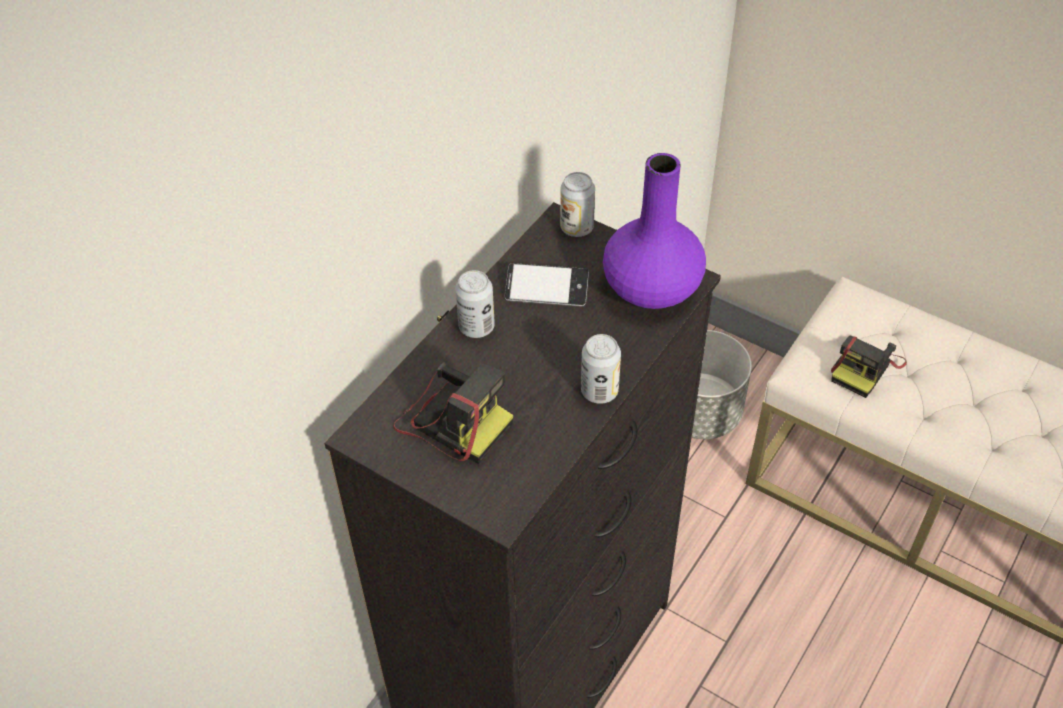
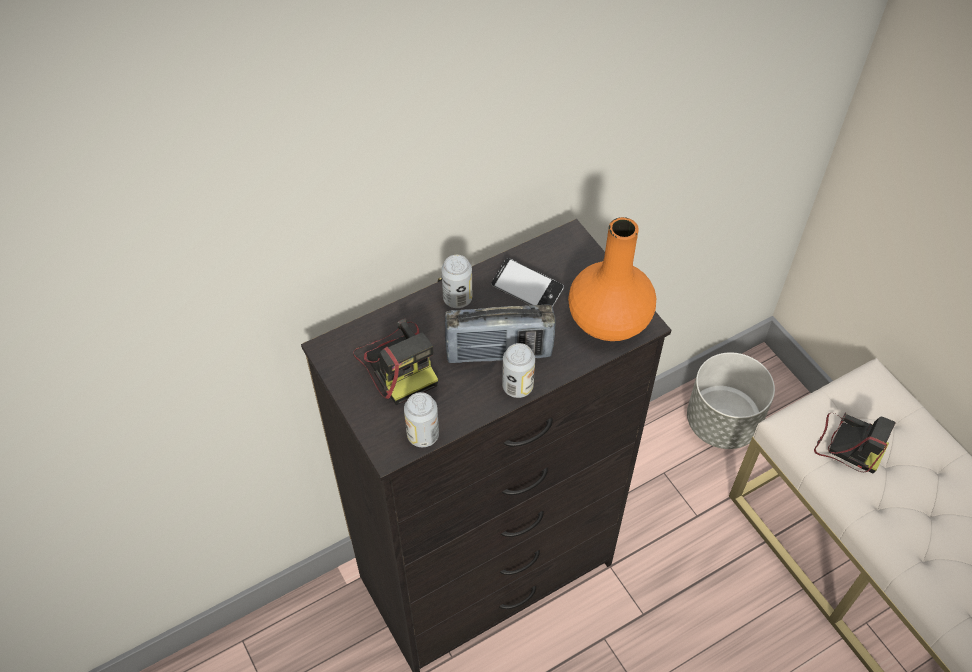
camera: 25 degrees right, 5 degrees up
(557, 365) = (499, 353): none -> radio
(577, 228) = (581, 247): can -> can (423, 435)
(653, 289) = (609, 320): purple vase -> orange vase
(865, 368) = (847, 445): camera -> camera turned 120 degrees counterclockwise

